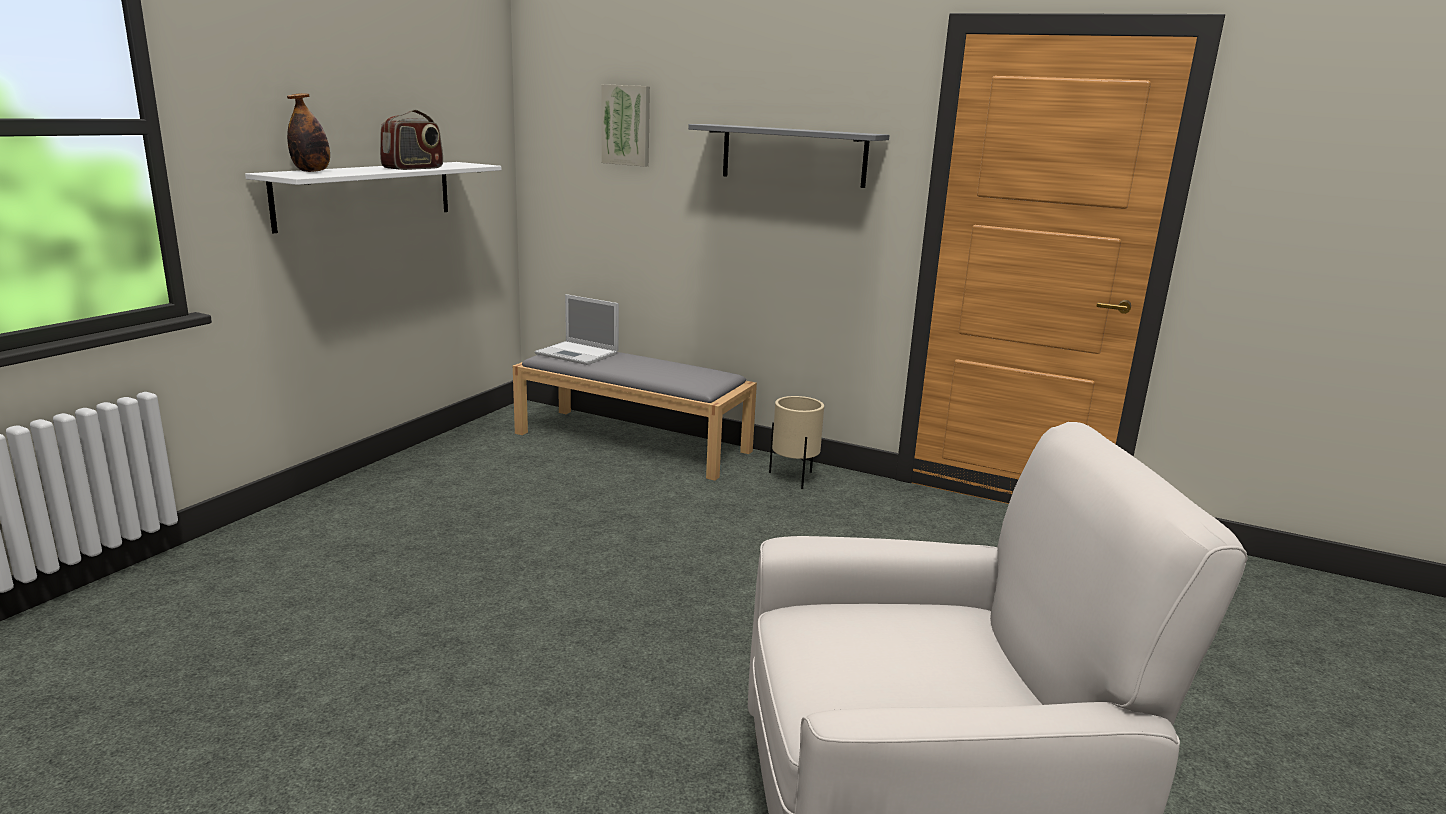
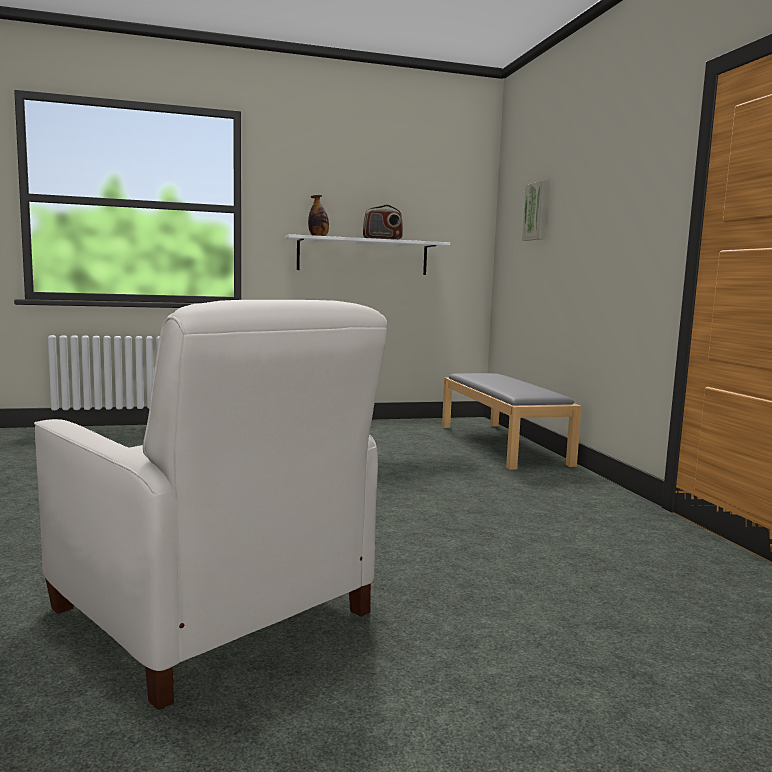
camera: 50 degrees right, 10 degrees down
(578, 354) = (486, 375): laptop -> none
(793, 155) = (612, 213): grey shelf -> none
(794, 478) = (571, 483): beige planter -> none

